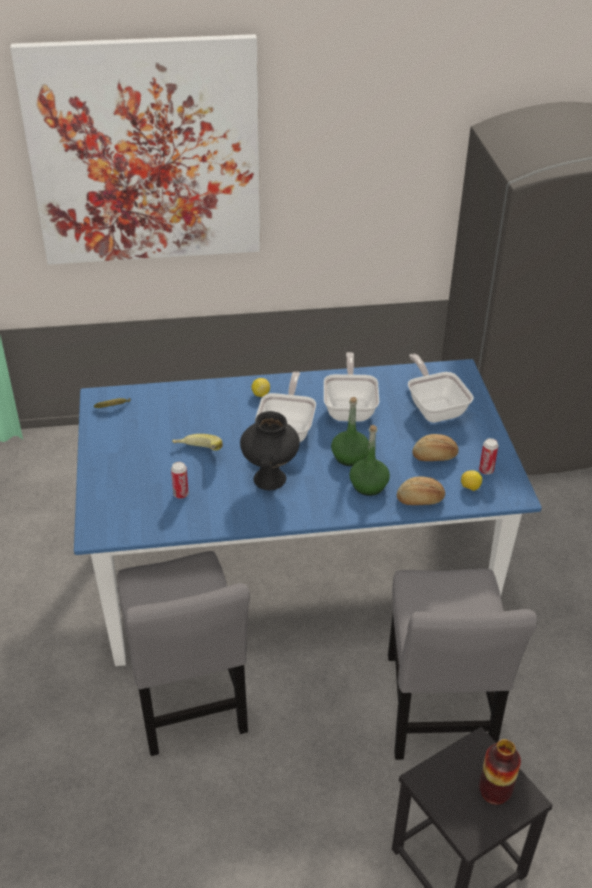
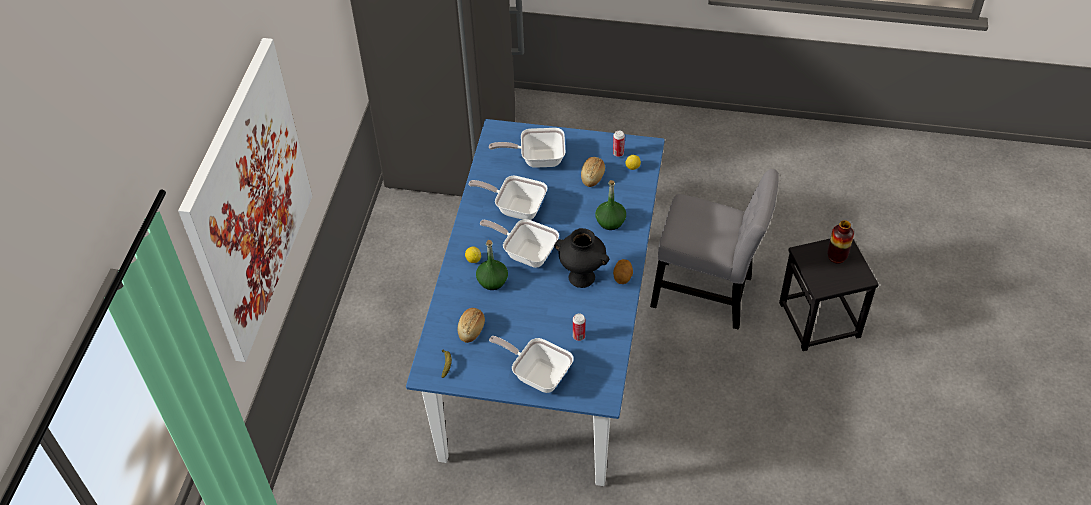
camera: 70 degrees left, 10 degrees up
(118, 473) = (537, 374): none -> frying pan
(188, 700) = (652, 441): grey chair -> none
(197, 454) = (534, 316): banana -> none
(284, 513) = (623, 277): none -> potato
(350, 457) = (574, 224): green bottle -> green bottle (492, 281)
(420, 500) = (636, 197): bread -> bread (472, 329)

